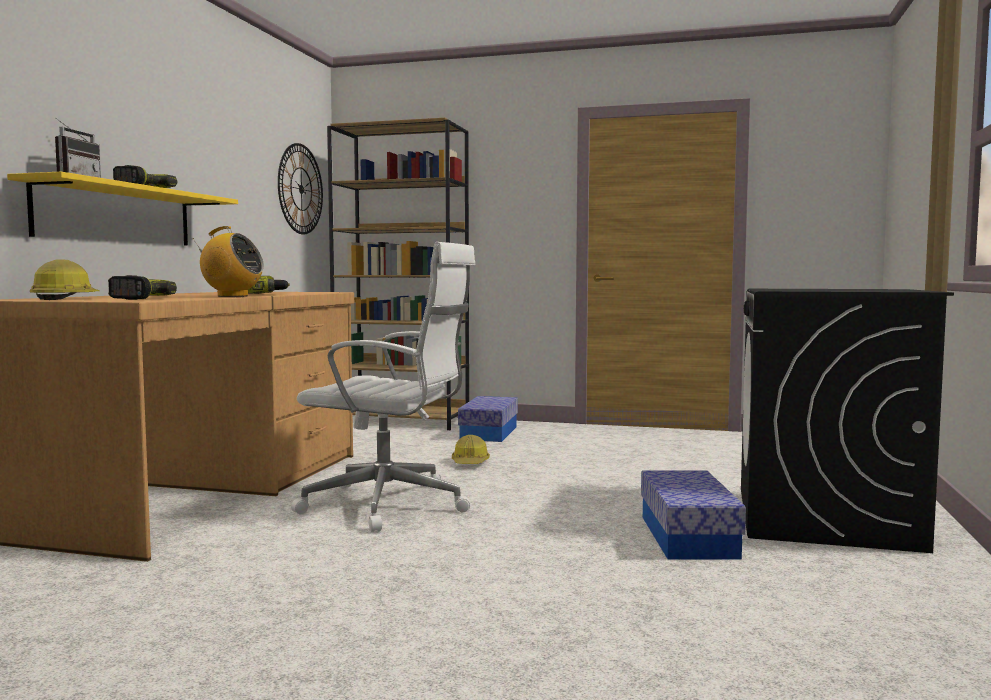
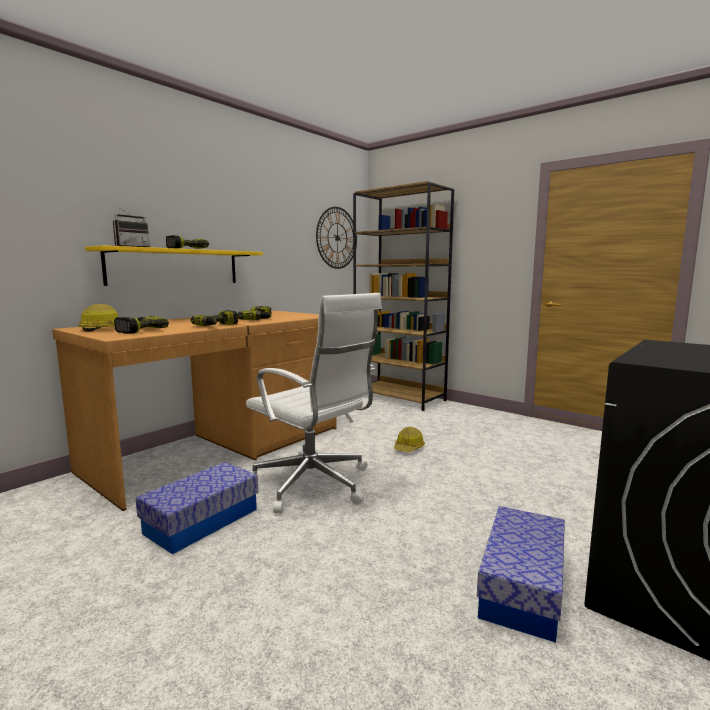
camera: 25 degrees right, 5 degrees up
(232, 296) = (217, 326): radio -> power drill
(489, 433) = (448, 417): storage box -> storage box (202, 521)

